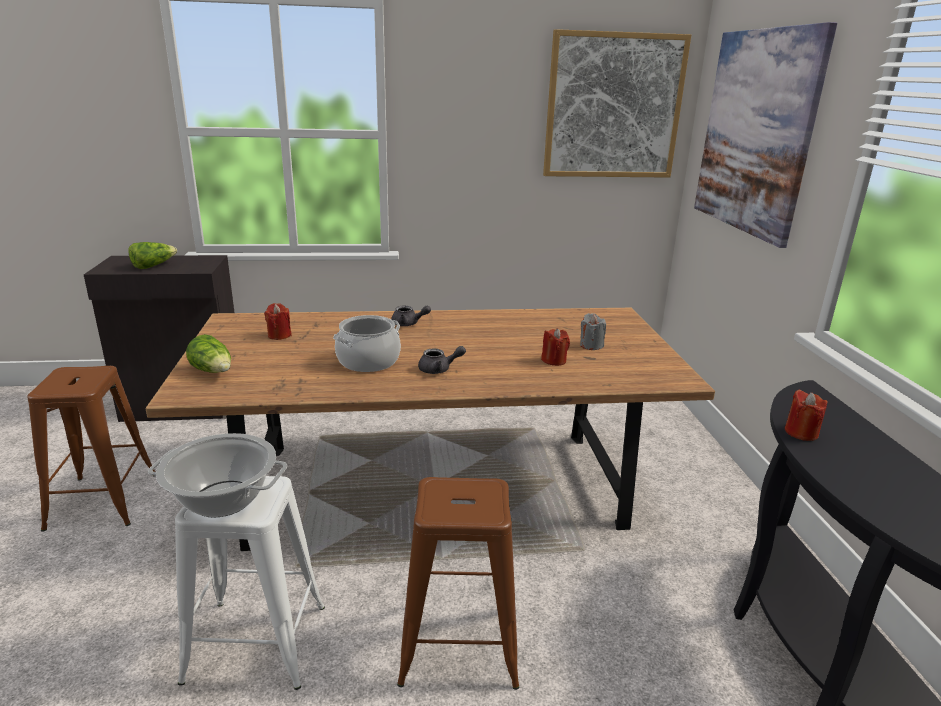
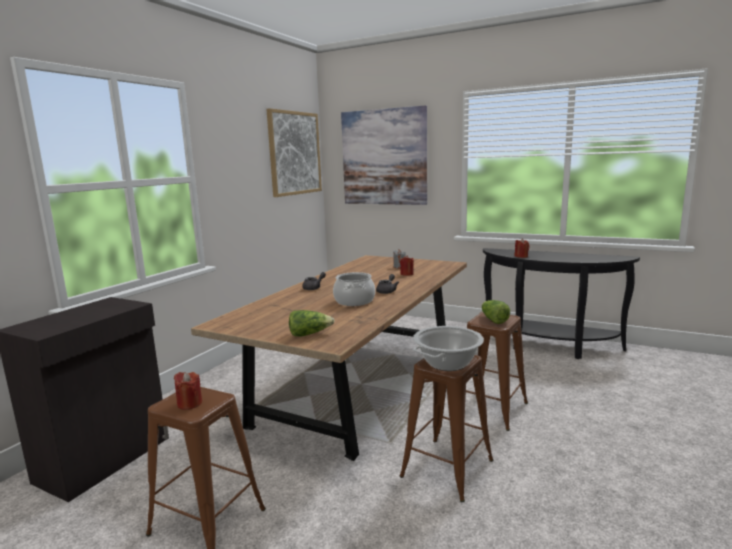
camera: 55 degrees left, 10 degrees down
(153, 266) = (81, 317): lettuce -> lettuce (493, 320)
(257, 643) = (447, 468): white stool -> brown stool
(279, 335) = (276, 314): red candle -> red candle (190, 403)

